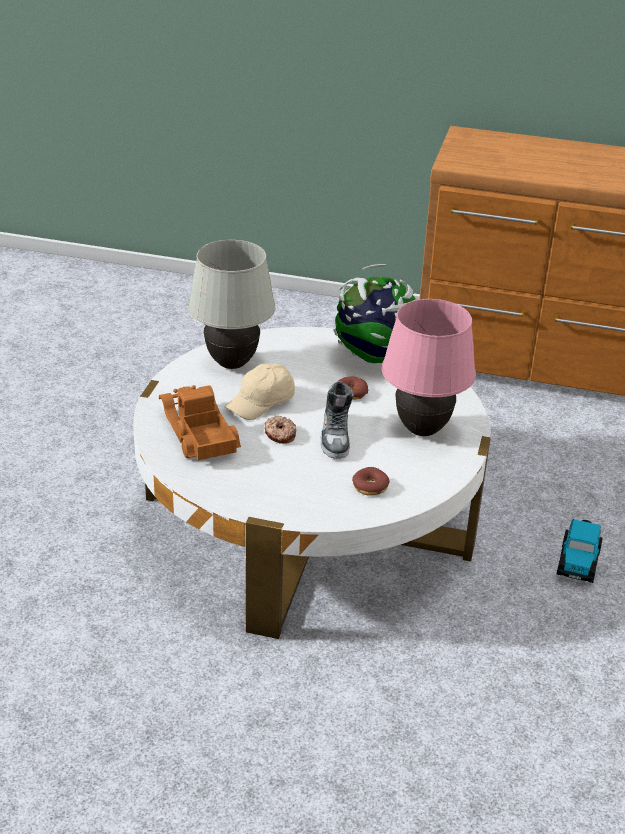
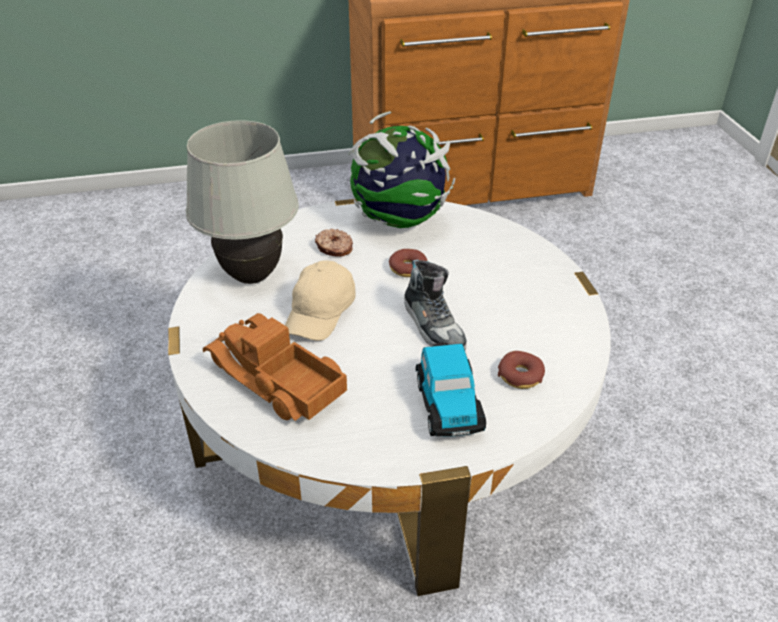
camera: 25 degrees left, 5 degrees up
(279, 435) = (371, 346): donut -> donut (334, 248)
(422, 429) = (513, 286): pink table lamp -> none
(578, 562) = (662, 367): toy car -> toy car (448, 405)

